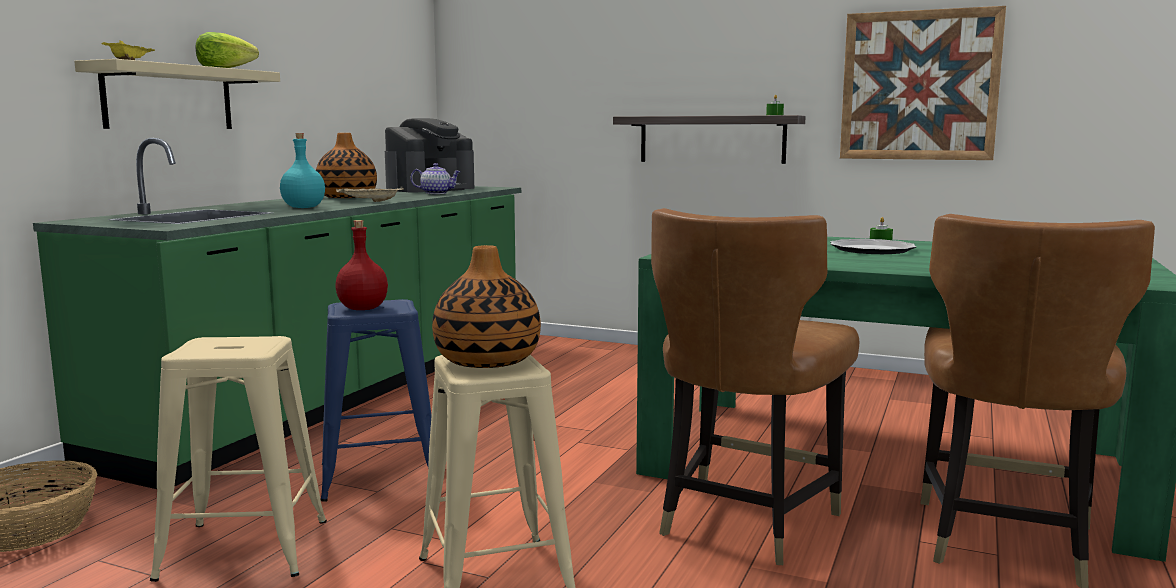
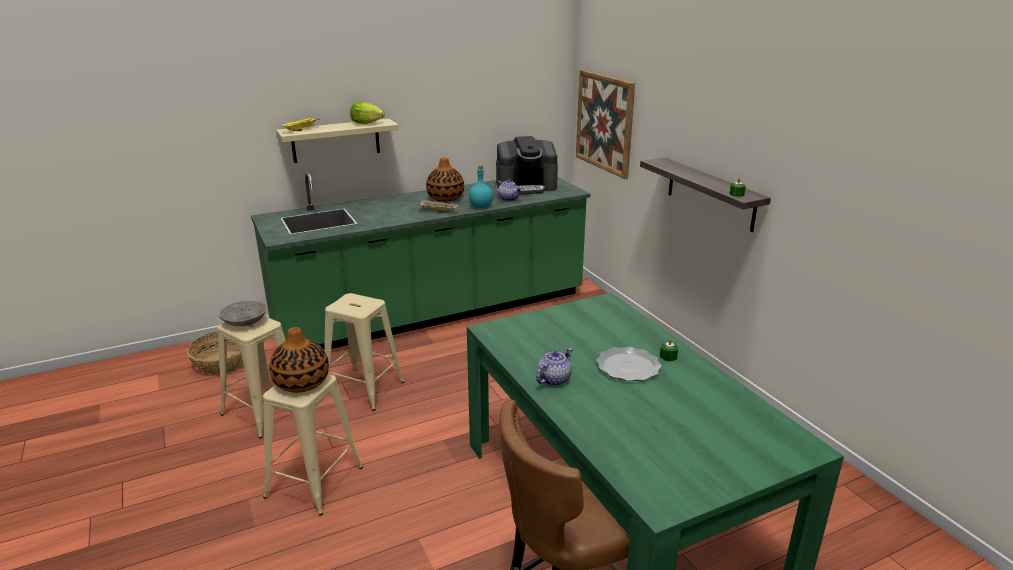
camera: 40 degrees right, 15 degrees up
(216, 345) = (245, 322): none -> grey bowl
(304, 207) = (386, 217): turquoise bottle -> turquoise bottle (480, 207)
(362, 309) = (348, 304): red bottle -> none
(379, 476) = (364, 389): blue stool -> beige stool
(744, 521) = (464, 508): brown chair -> none
(840, 262) = (553, 379): none -> teapot
(919, 86) = (855, 201): picture -> picture (604, 122)

